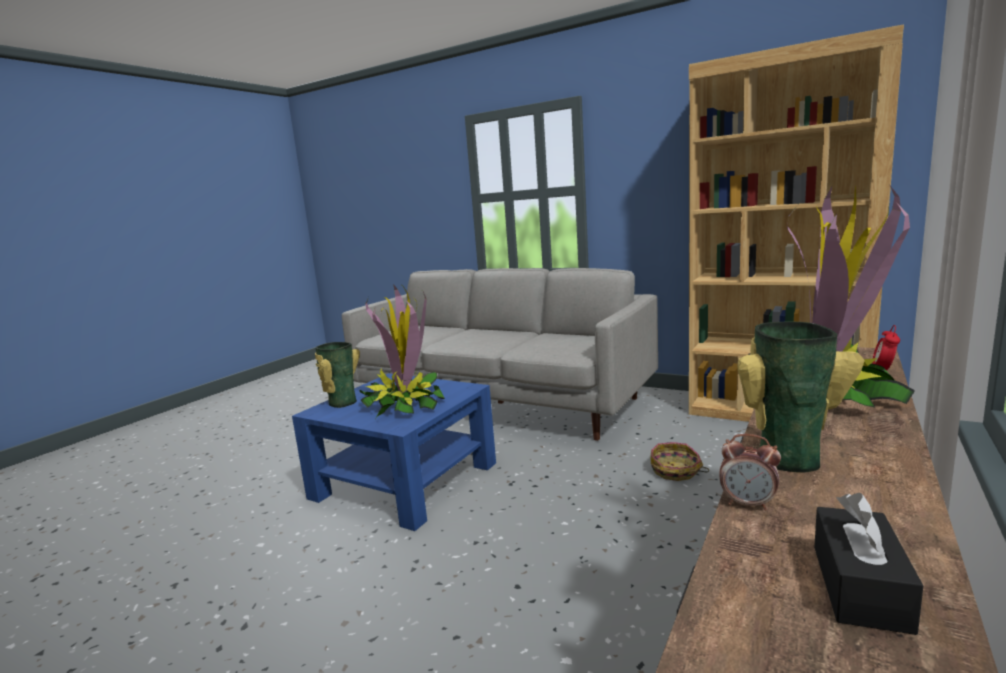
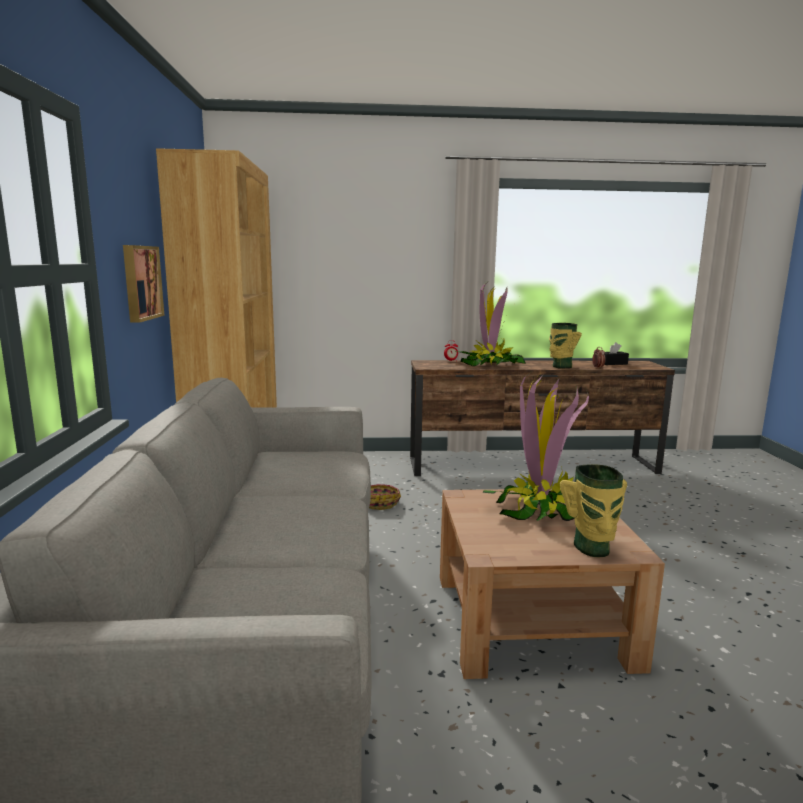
camera: 125 degrees left, 0 degrees up
(405, 480) = (531, 619): blue coffee table -> brown coffee table
(654, 193) = (140, 282): none -> picture

